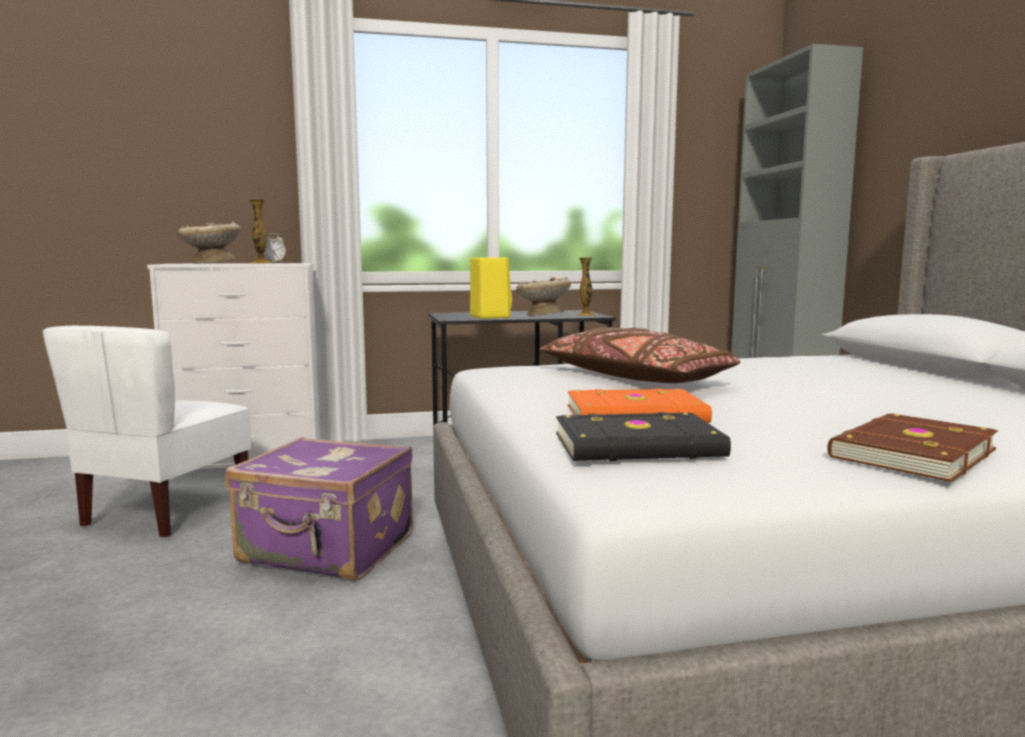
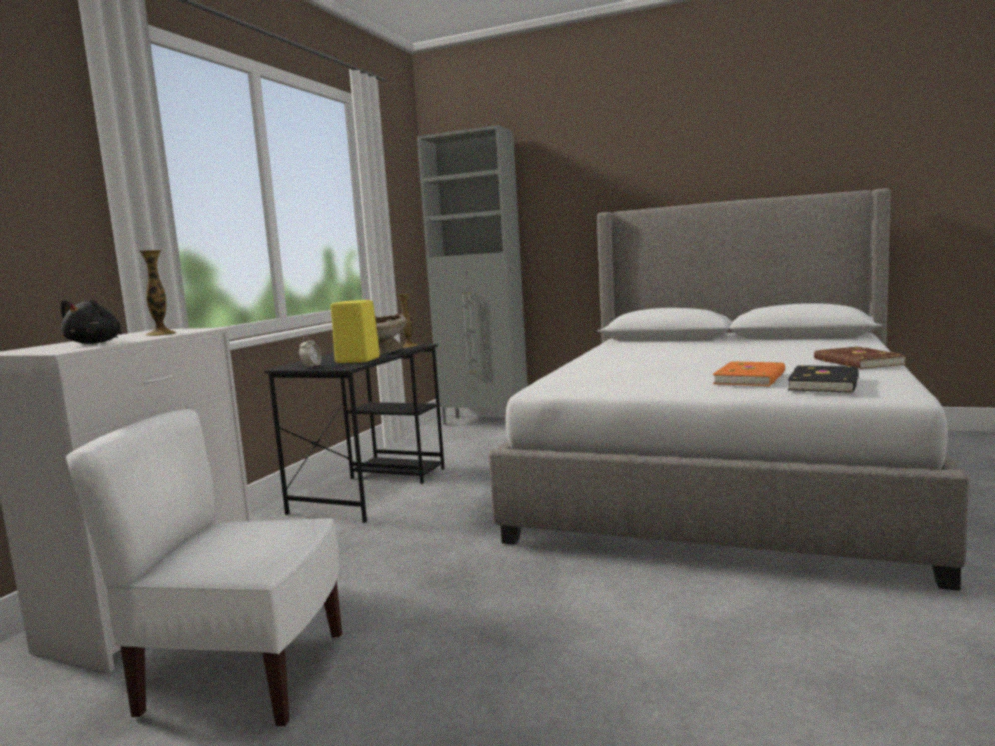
camera: 55 degrees left, 0 degrees up
(166, 512) = (242, 676): white chair -> white chair turned 135 degrees clockwise
(212, 263) = (96, 343): beige bowl -> black plush toy
(274, 263) = (142, 333): alarm clock -> alarm clock (311, 367)
(327, 550) = (486, 596): purple suitcase -> none
(634, 378) = (647, 368): brown pillow -> none

